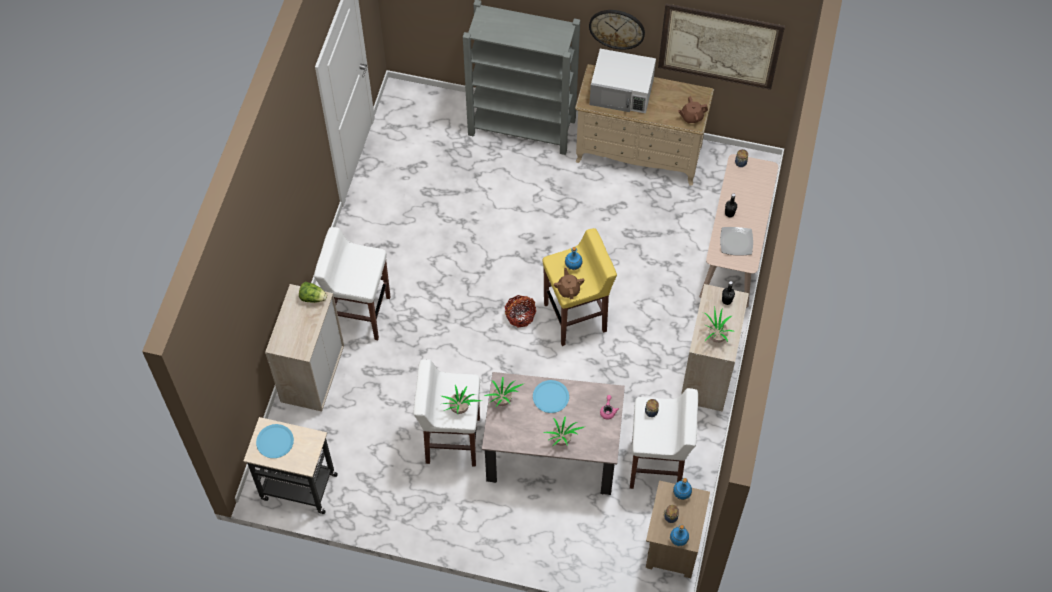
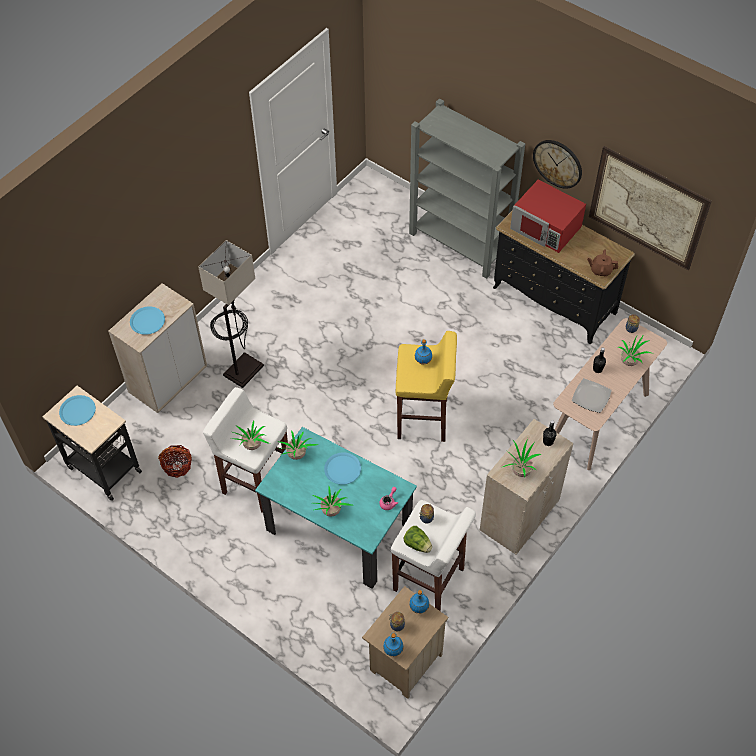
camera: 25 degrees right, 5 degrees down
(298, 327) = (147, 321): none -> blue plate
(313, 297) = (174, 301): lettuce -> lettuce (417, 544)
(360, 314) = (236, 345): white stool -> floor lamp
(520, 315) = (374, 399): basket -> basket (177, 465)
(552, 453) = (339, 529): beige dining table -> turquoise dining table
(568, 290) = (408, 380): brown teapot -> none
(622, 91) = (546, 227): white microwave -> red microwave
(638, 154) = (553, 301): beige dresser -> black dresser
(755, 196) = (630, 362): none -> potted plant

